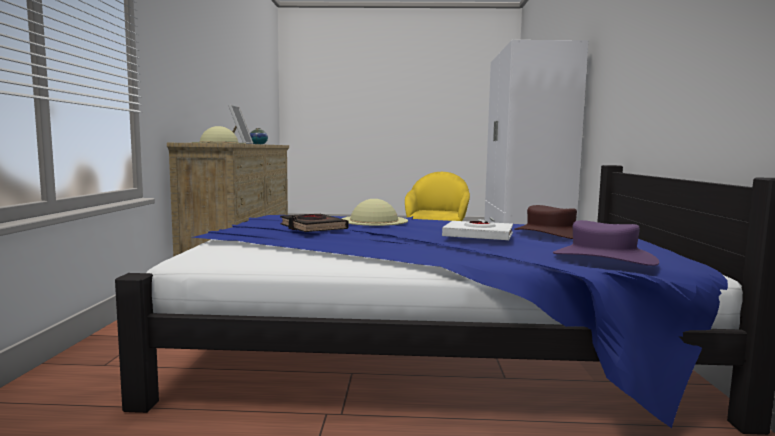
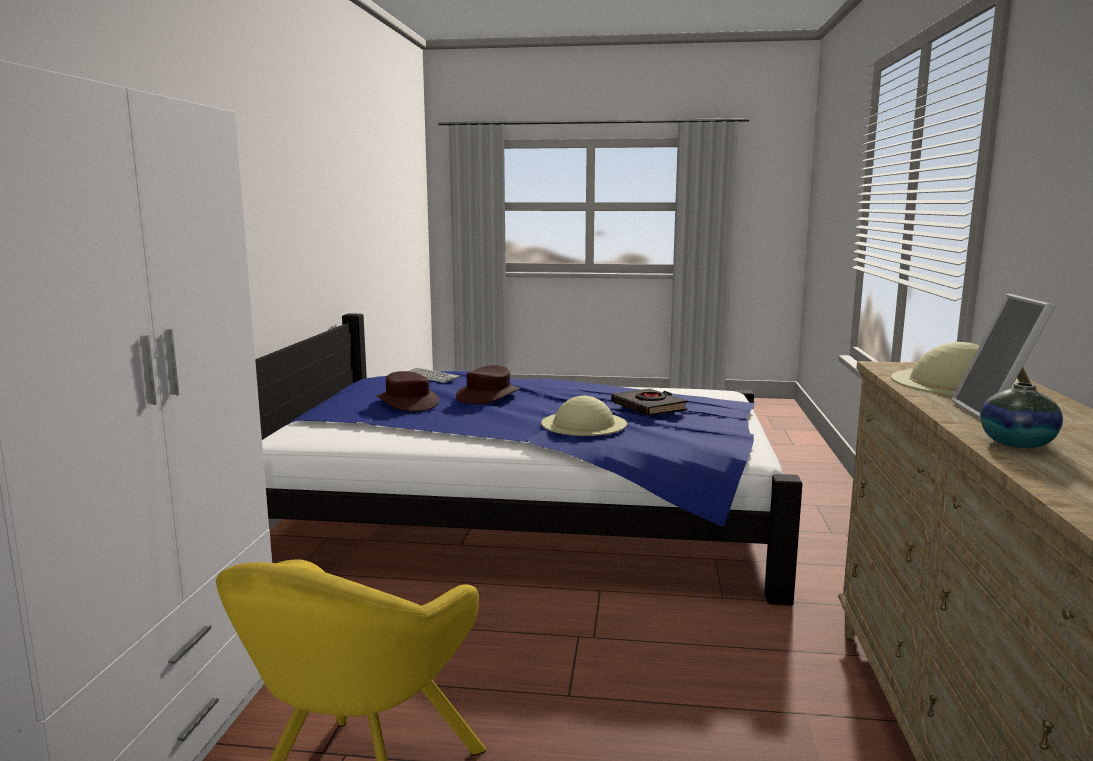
camera: 175 degrees left, 5 degrees up
(478, 236) = (488, 395): white book -> brown hat
(603, 258) = (430, 376): purple hat -> keyboard

